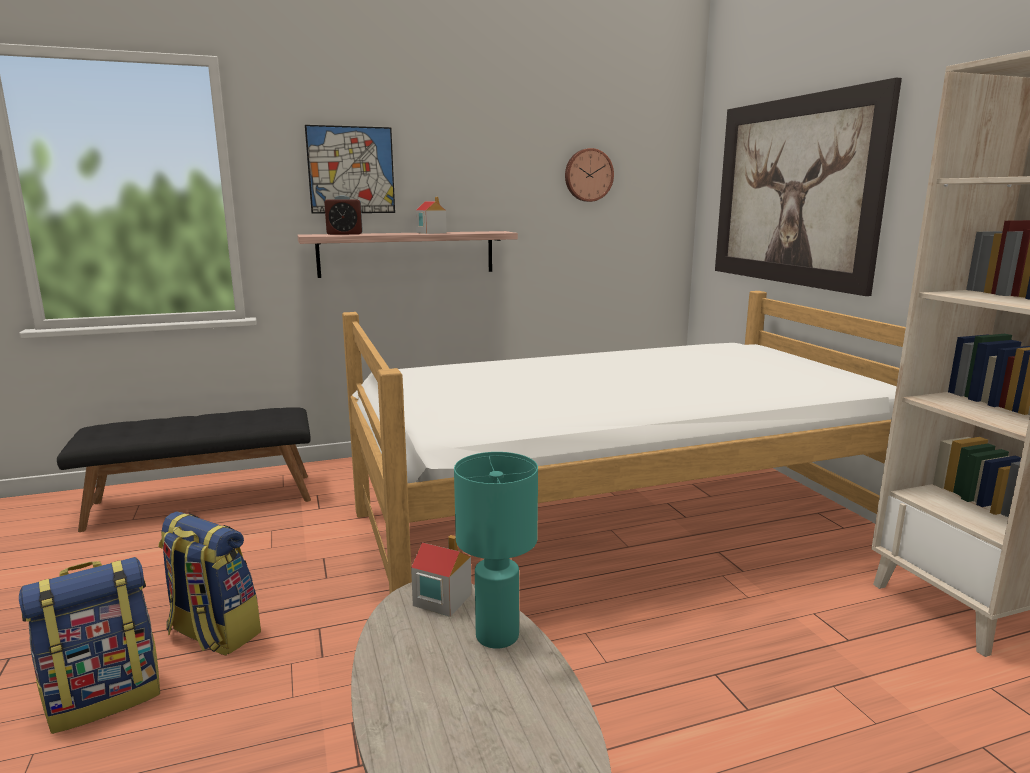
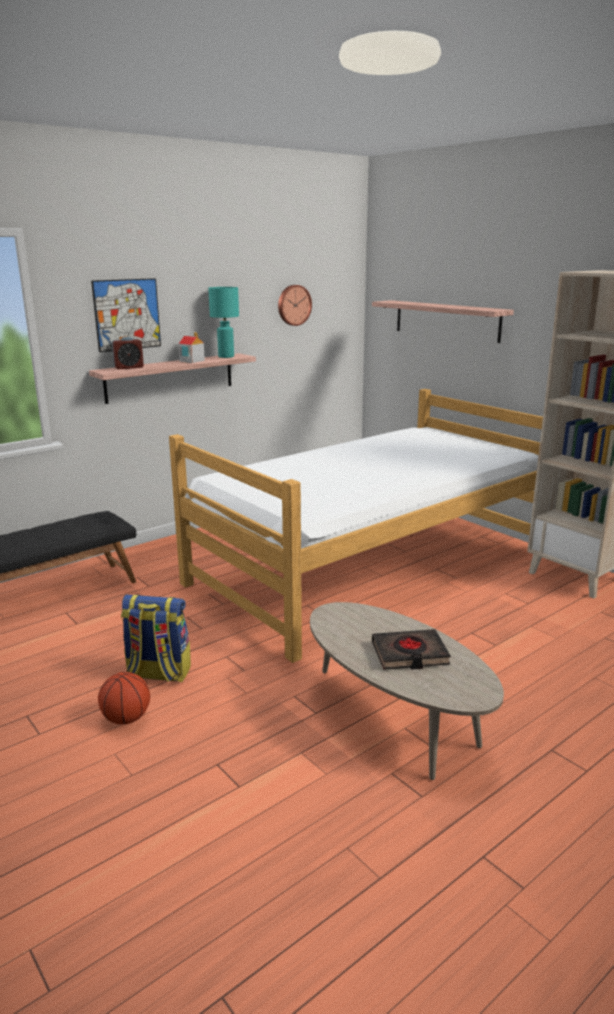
camera: 20 degrees left, 5 degrees up
(106, 697) = (126, 719): backpack -> basketball
(441, 599) = (342, 613): toy house -> none
(479, 711) = (409, 654): none -> black book
(498, 636) = (389, 623): turquoise table lamp -> turquoise table lamp (226, 357)
(793, 192) = (446, 320): picture -> shelf

